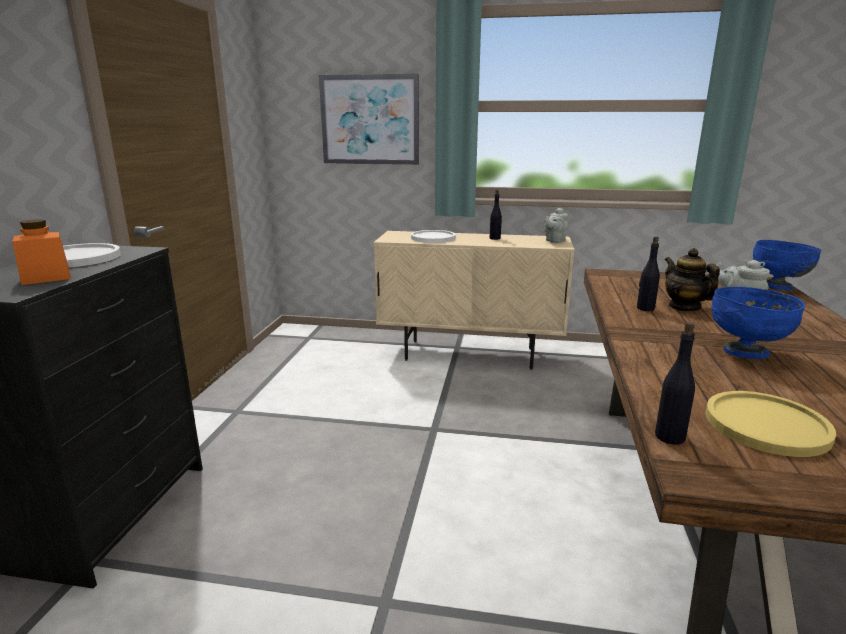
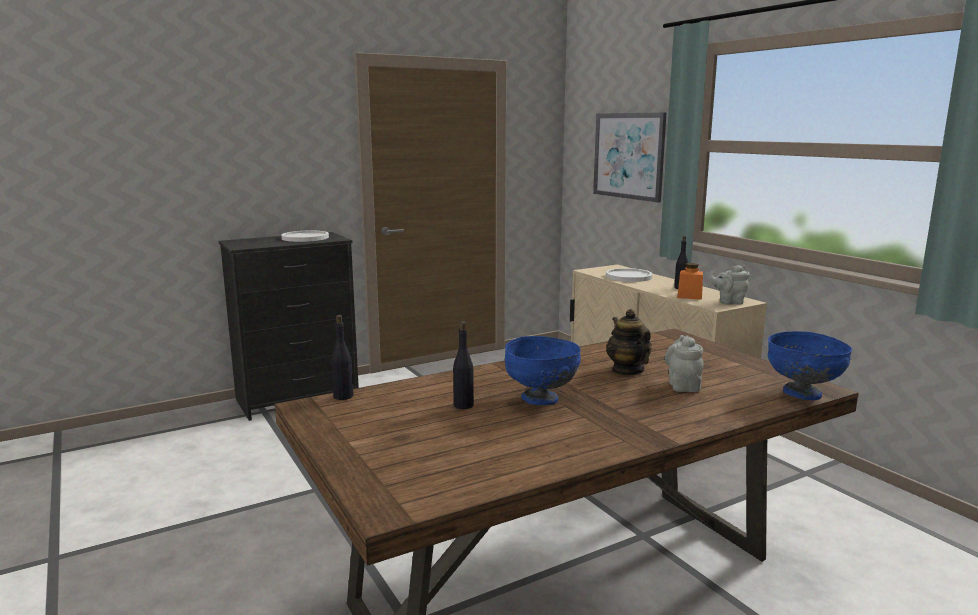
camera: 50 degrees right, 5 degrees down
(46, 278) = (268, 243): orange jar -> orange jar (689, 296)
(645, 308) = (592, 360): black bottle -> black bottle (463, 405)
(684, 307) = (627, 370): teapot -> teapot turned 45 degrees counterclockwise
(766, 425) = (398, 416): yellow plate -> none

